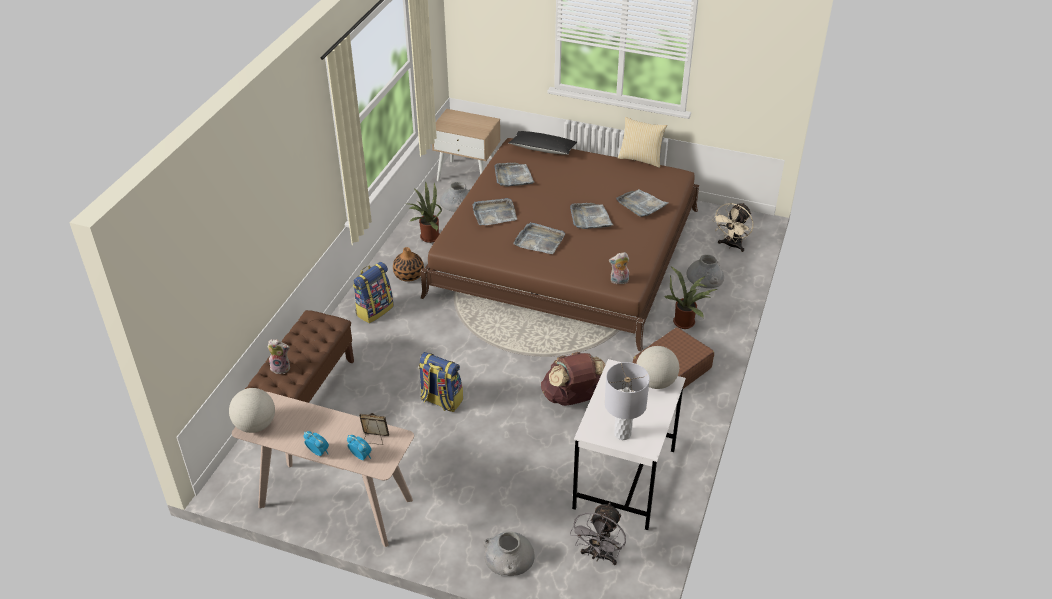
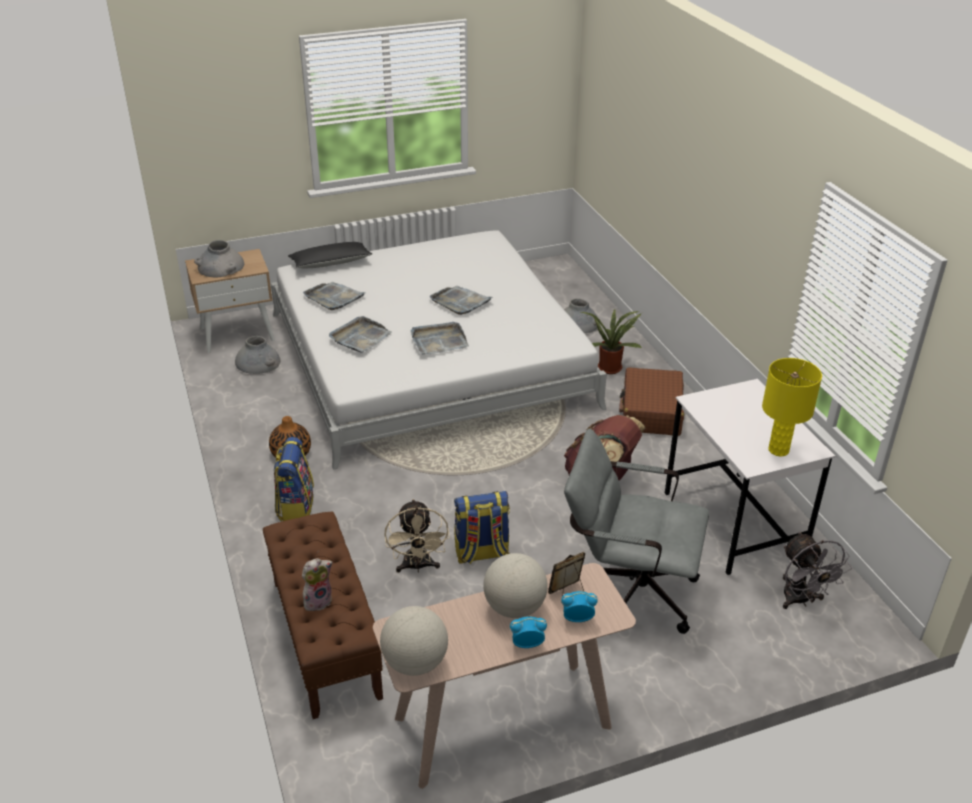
camera: 40 degrees left, 5 degrees down
(427, 237) = (266, 408): potted plant -> none
(497, 477) = (627, 591): none -> grey office chair
(509, 556) = (732, 654): grey vase -> grey vase (221, 267)
(565, 252) = (428, 359): brown bed -> white bed
(619, 281) = (559, 342): plush toy -> none
(622, 434) = (778, 450): grey table lamp -> yellow table lamp
(640, 159) = (438, 236): pillow -> none
(641, 204) = (492, 272): grey tray -> none
(655, 382) = (741, 394): globe -> globe (514, 608)
(731, 245) = (566, 290): beige fan -> beige fan (417, 566)

